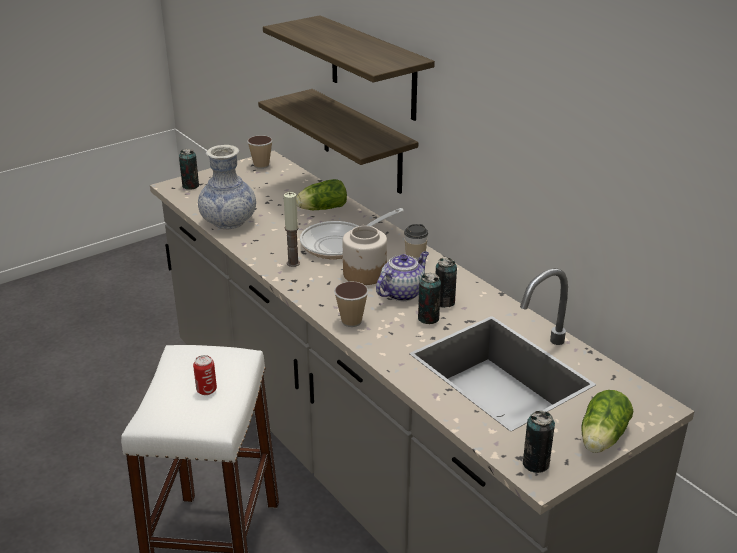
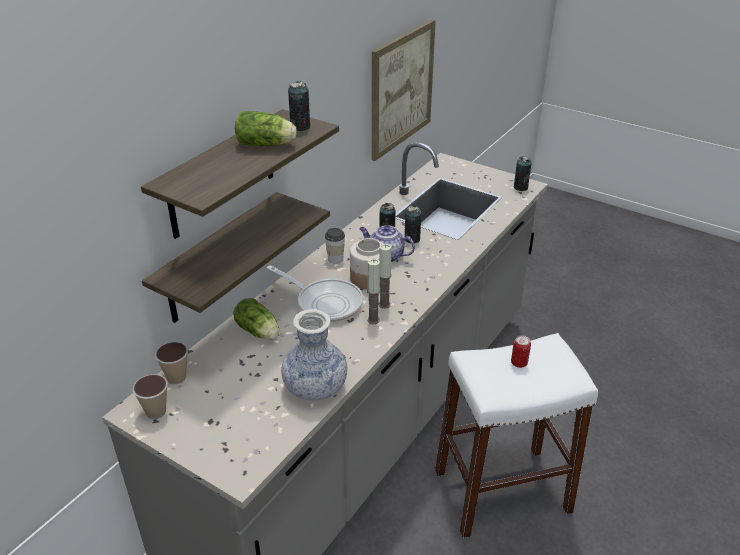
camera: 110 degrees left, 5 degrees up
(190, 186) = (235, 456): can -> can (300, 127)
(313, 274) = (384, 304): none -> candle
(351, 321) = (439, 269): cup -> cup (176, 377)
(601, 439) = (485, 173): lettuce -> lettuce (267, 144)
(626, 213) = (402, 89): none -> picture

